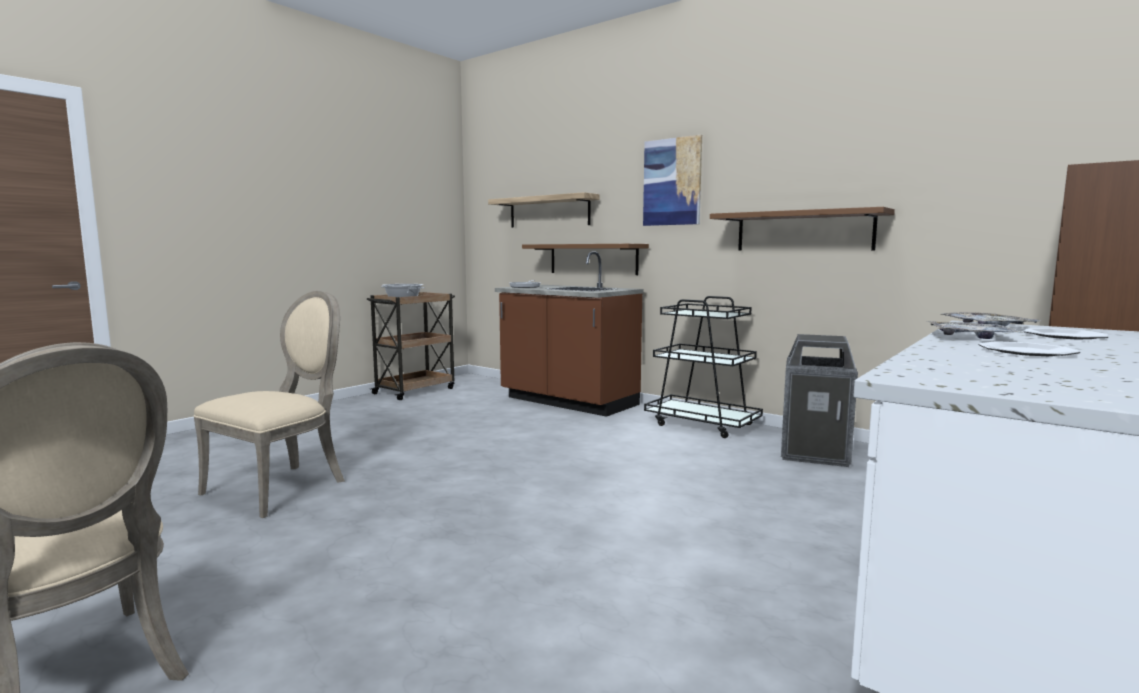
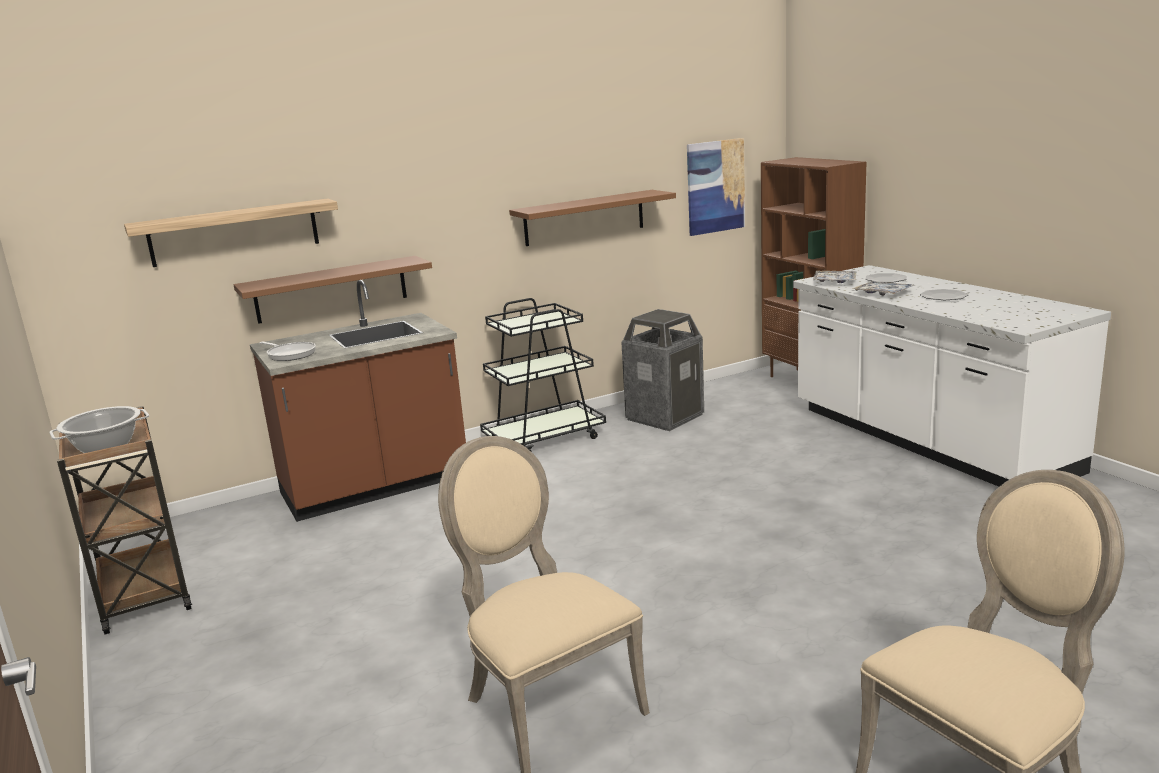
camera: 65 degrees left, 10 degrees up
(672, 182) = (436, 176): picture -> picture (715, 186)

